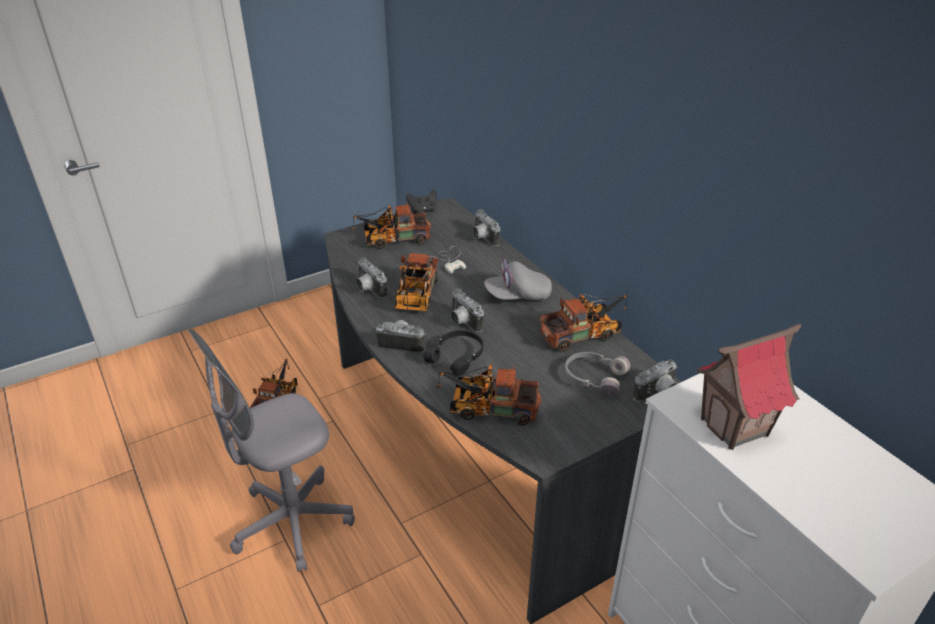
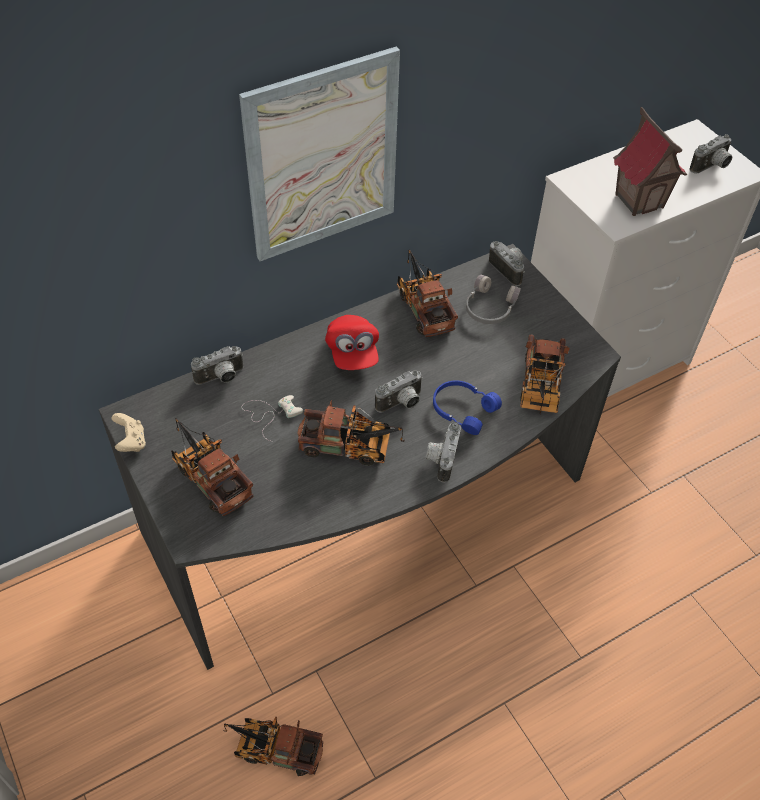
camera: 90 degrees left, 15 degrees up
(292, 522) = (480, 698): grey office chair -> none
(368, 289) = (330, 498): camera -> camera (711, 167)
(392, 240) = (210, 476): toy truck -> toy truck turned 150 degrees clockwise
(422, 210) = (131, 442): black game controller -> beige game controller
(457, 357) = (463, 410): black headphones -> blue headphones
(517, 296) = (352, 353): grey cap -> red cap
(582, 126) = (322, 157): none -> picture

